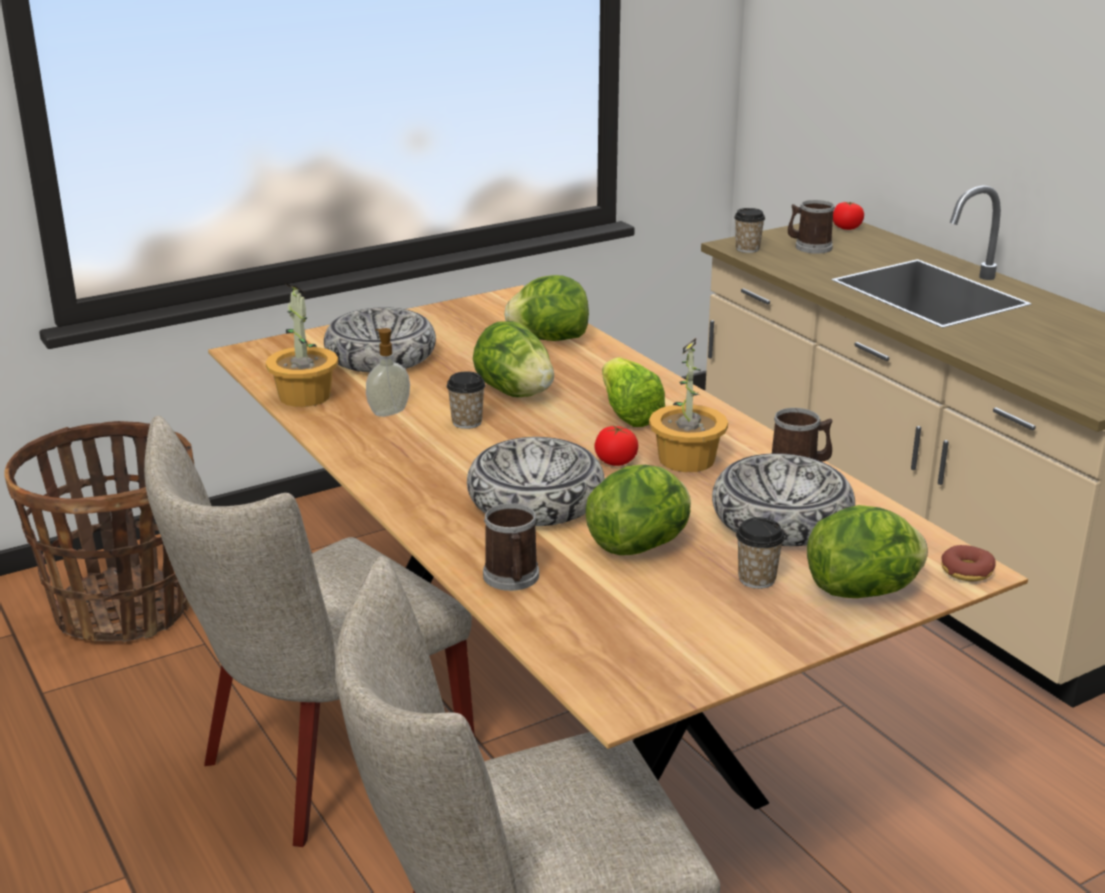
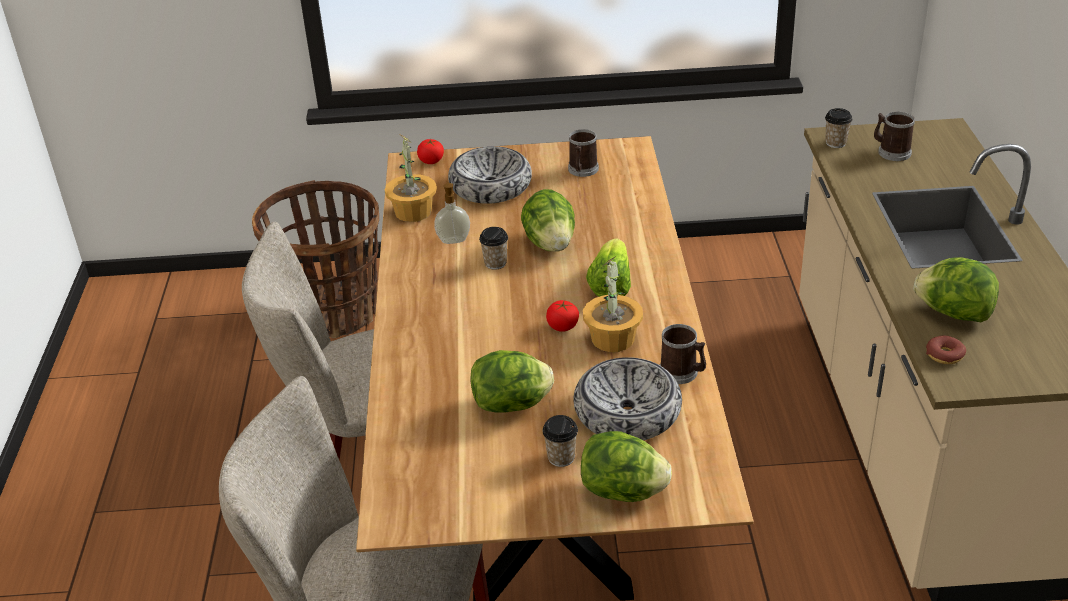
camera: 30 degrees right, 10 degrees up
(512, 579) = (409, 406): mug -> mug (582, 170)
(535, 501) = (479, 345): bowl -> none
(549, 339) = (620, 197): lettuce -> lettuce (953, 313)
(846, 228) = (948, 135): tomato -> tomato (431, 161)
(966, 571) = (713, 500): donut -> donut (944, 355)

